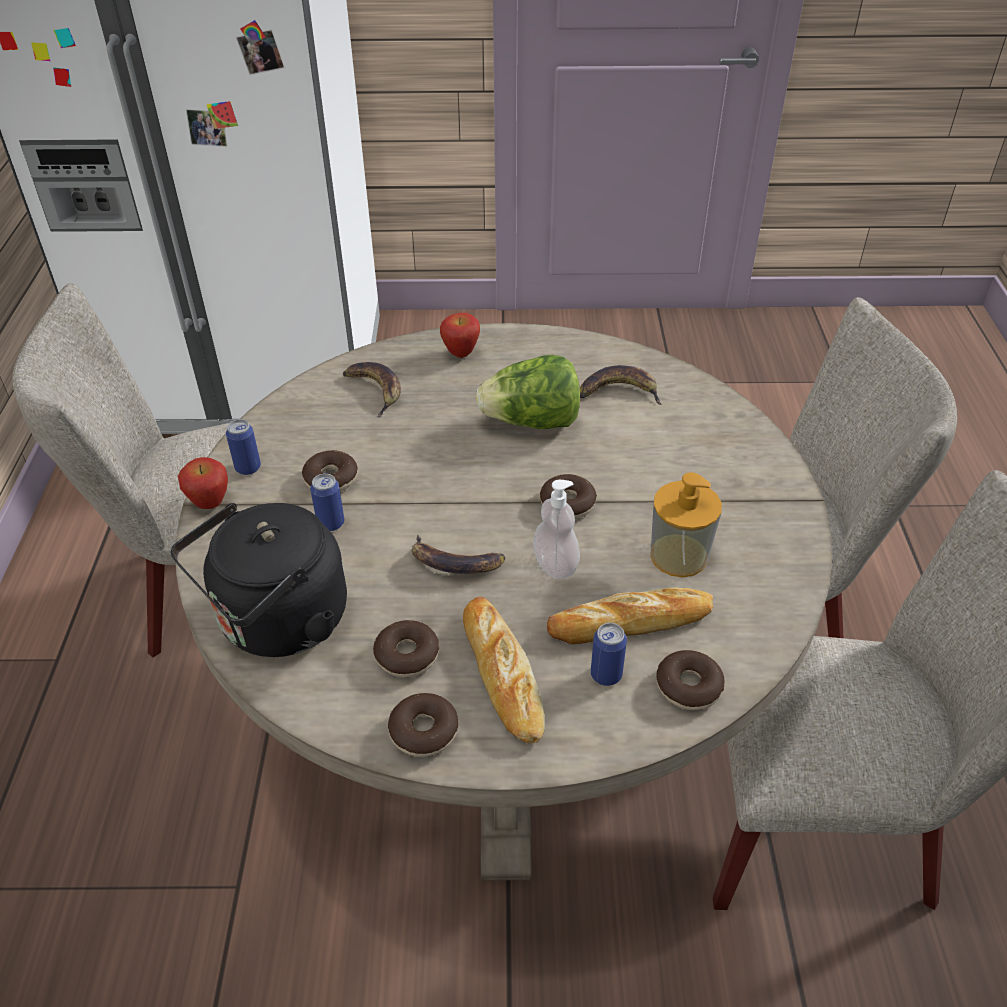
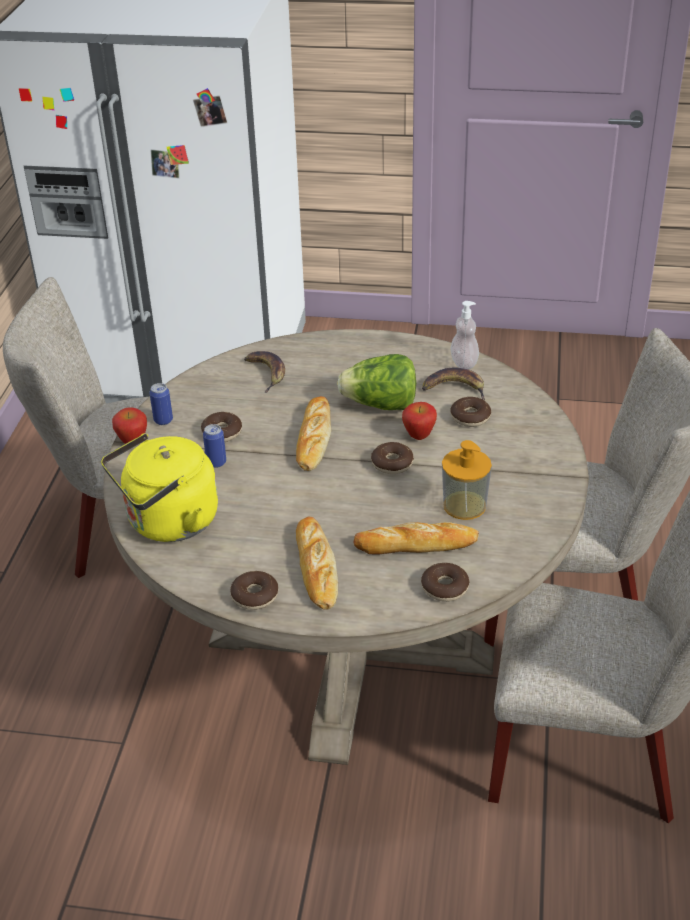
camera: 10 degrees right, 5 degrees down
(278, 623) = (168, 523): black kettle -> yellow kettle
(407, 655) = (253, 550): donut -> donut (470, 417)
(454, 563) = (299, 495): banana -> none
(455, 476) = (313, 438): none -> bread
(461, 354) = (338, 351): apple -> apple (419, 436)
(555, 565) = (372, 503): soap dispenser -> soap dispenser (464, 363)
(606, 675) = (389, 575): can -> none

